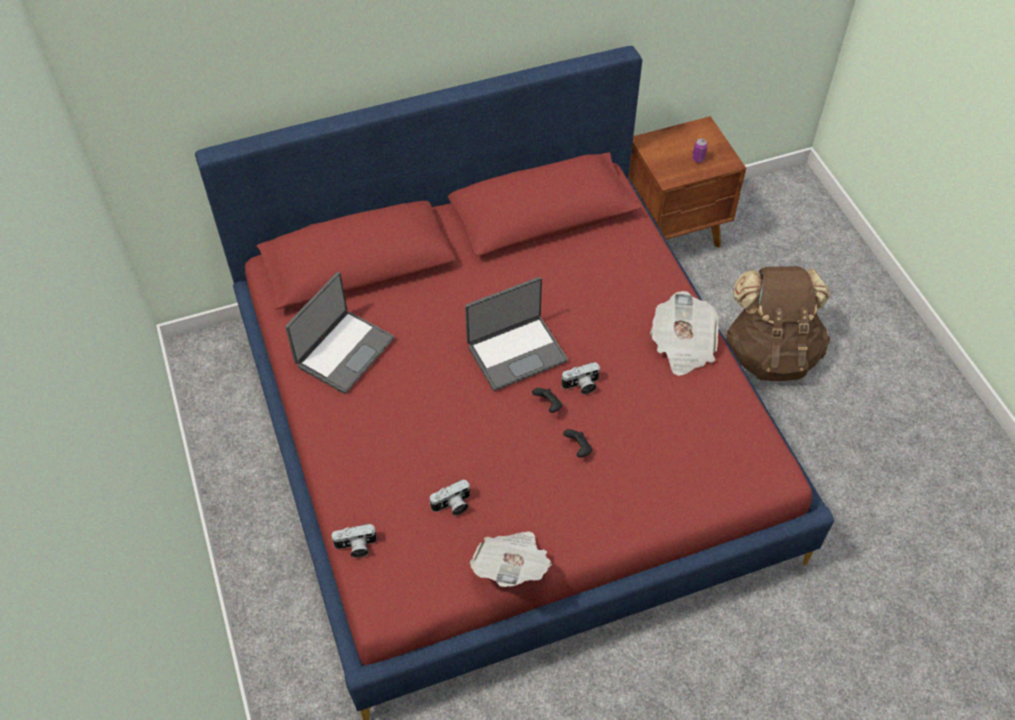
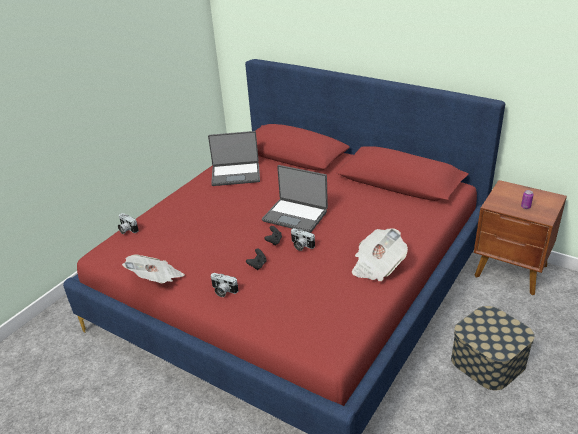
camera: 55 degrees right, 20 degrees down
(452, 505) = (175, 242): camera -> camera (223, 291)
(770, 353) = (488, 361): brown backpack -> storage box

